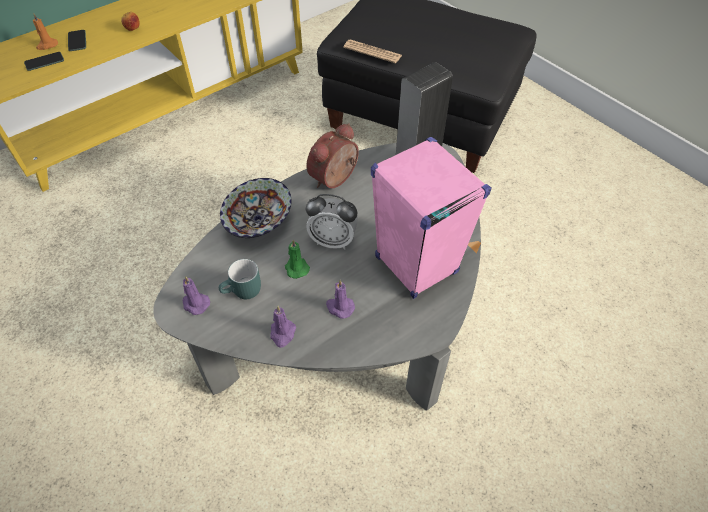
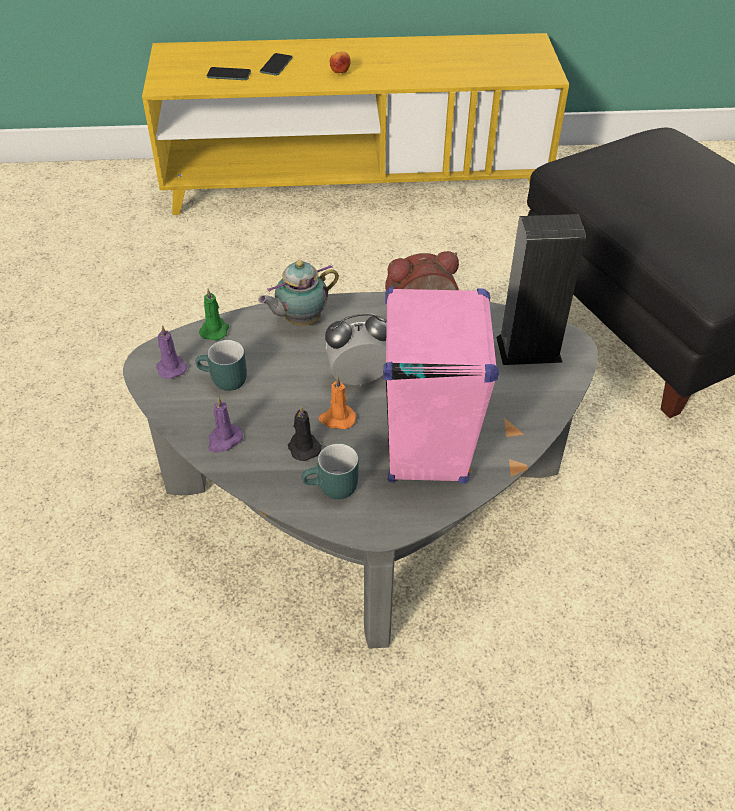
camera: 35 degrees right, 5 degrees down
(47, 45) = (245, 59): orange candle -> orange candle (337, 419)
(258, 221) = (300, 320): bowl -> teapot
(296, 267) = (296, 385): green candle -> green candle (215, 330)
(333, 240) = (358, 378): alarm clock -> alarm clock turned 120 degrees clockwise
(339, 307) = (303, 447): purple candle -> black candle
(372, 52) = (593, 196): newspaper -> none
(383, 324) = (332, 489): none -> turquoise mug

